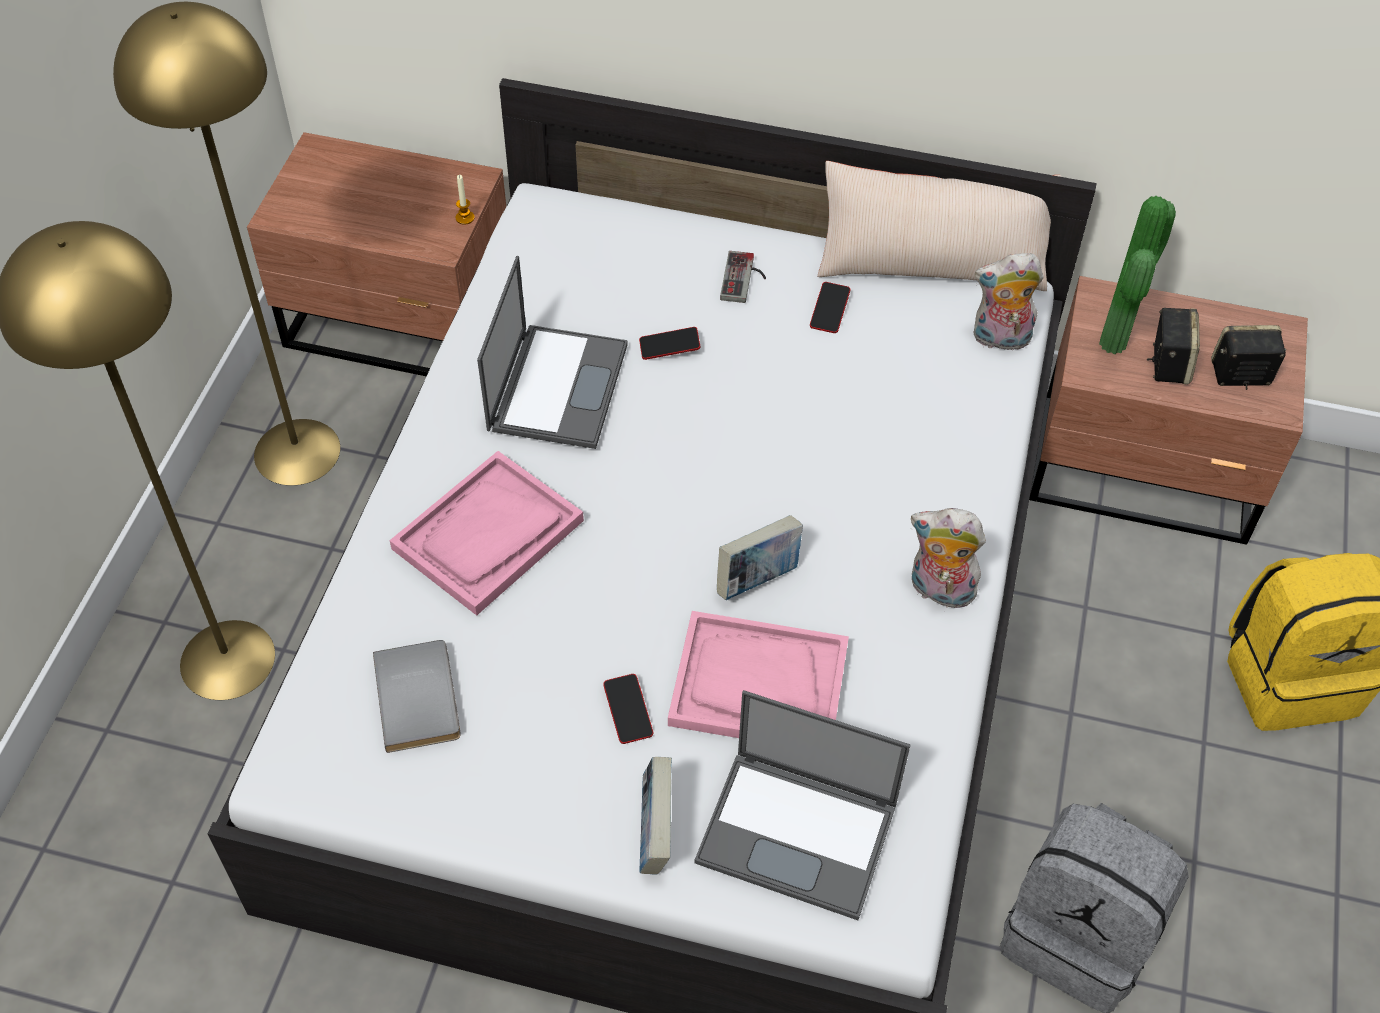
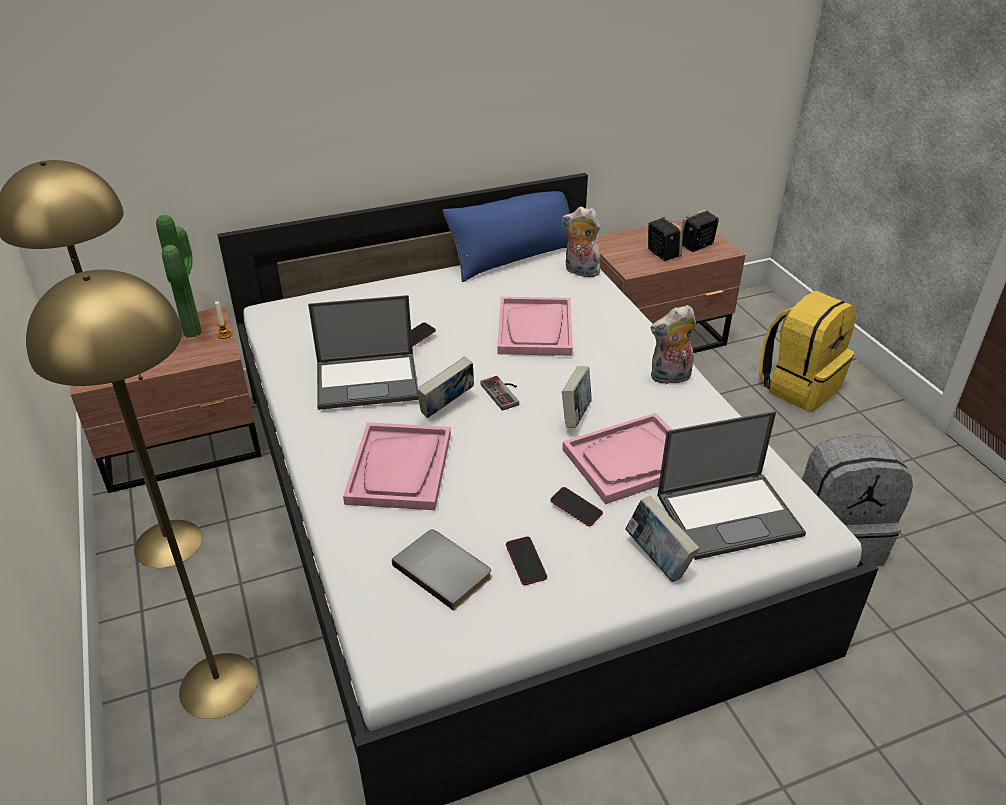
camera: 35 degrees left, 15 degrees down
(558, 385) = (368, 380): laptop -> laptop turned 105 degrees clockwise
(614, 477) = (447, 407): none -> book
(744, 279) = (425, 297): game controller -> game controller (504, 393)
(829, 311) = (484, 292): phone -> phone (526, 563)
(836, 411) = (535, 329): none -> pink tray
(930, 264) = (513, 257): beige pillow -> blue pillow
(999, 339) = (580, 271): plush toy -> plush toy turned 60 degrees clockwise
(1118, 345) = (633, 255): potted plant -> potted plant (196, 332)

